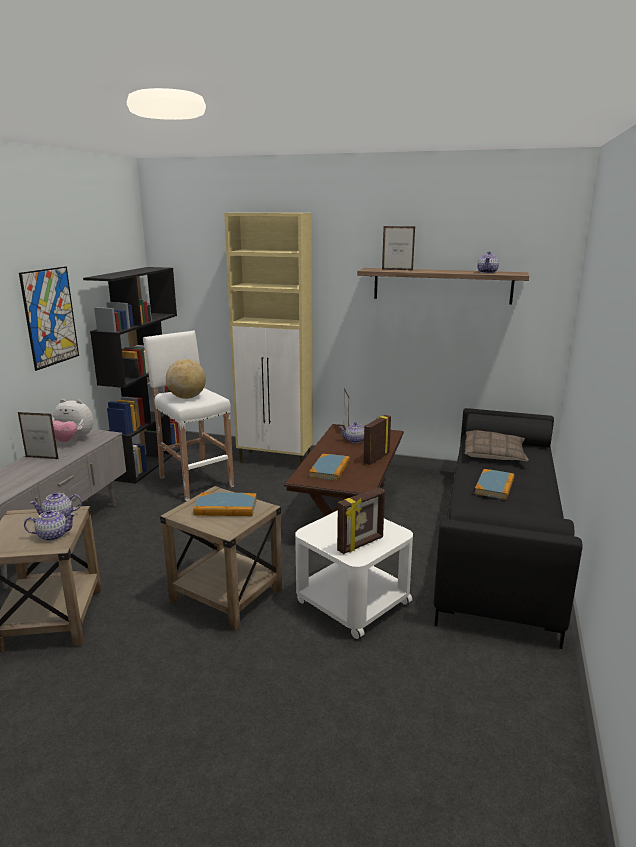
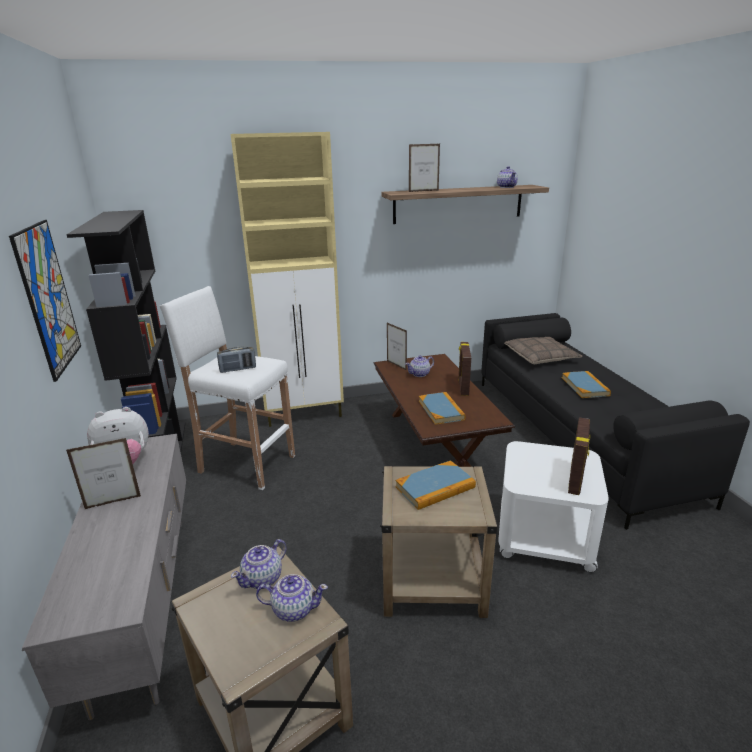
camera: 30 degrees left, 5 degrees up
(52, 535) = (293, 609): teapot -> teapot turned 45 degrees clockwise
(187, 397) = (238, 369): globe -> radio

